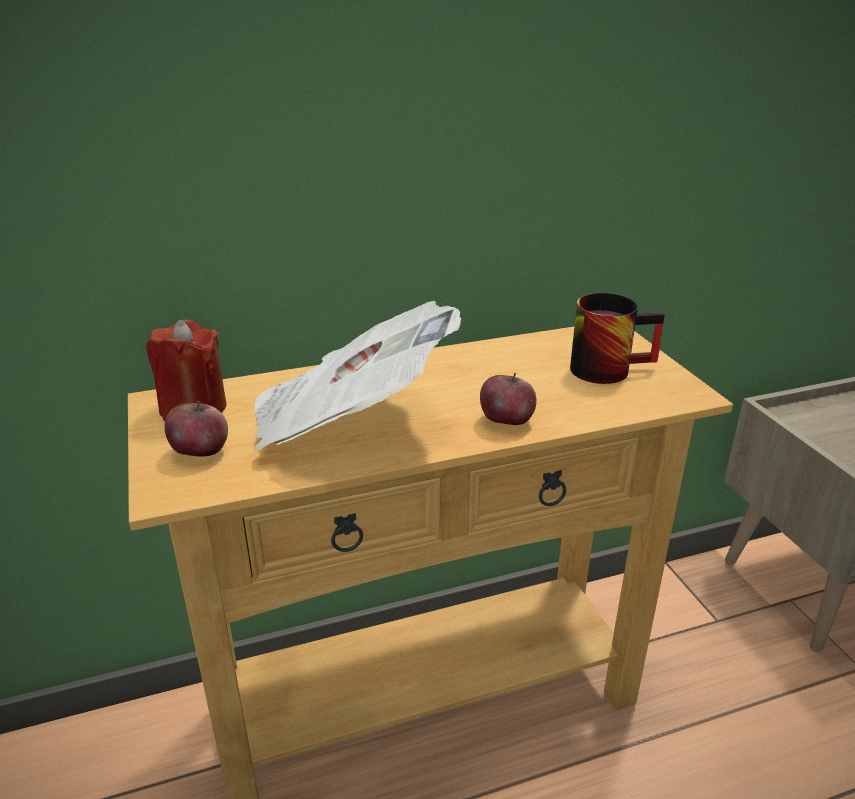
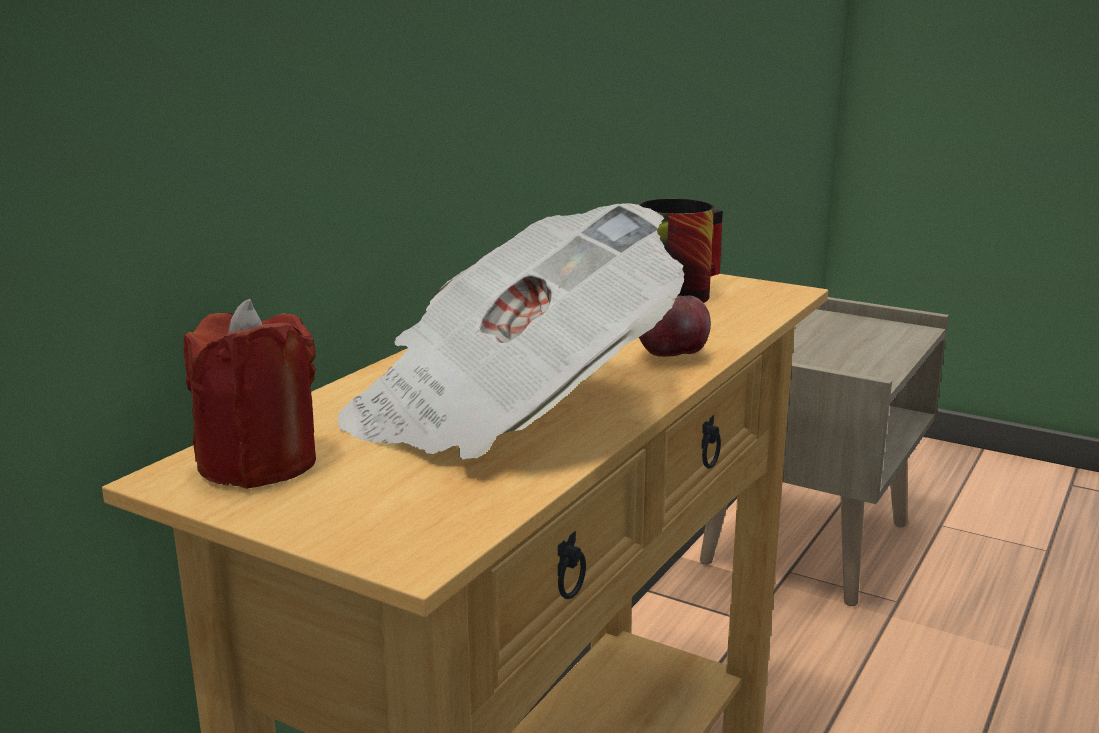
camera: 40 degrees left, 10 degrees down
(200, 451) = (371, 497): apple -> none

